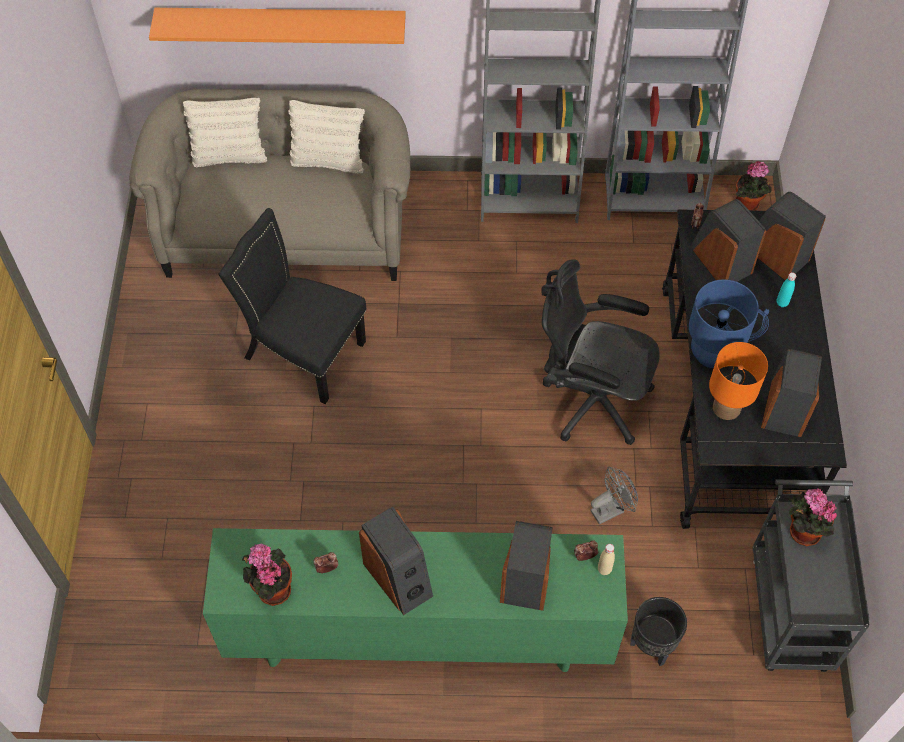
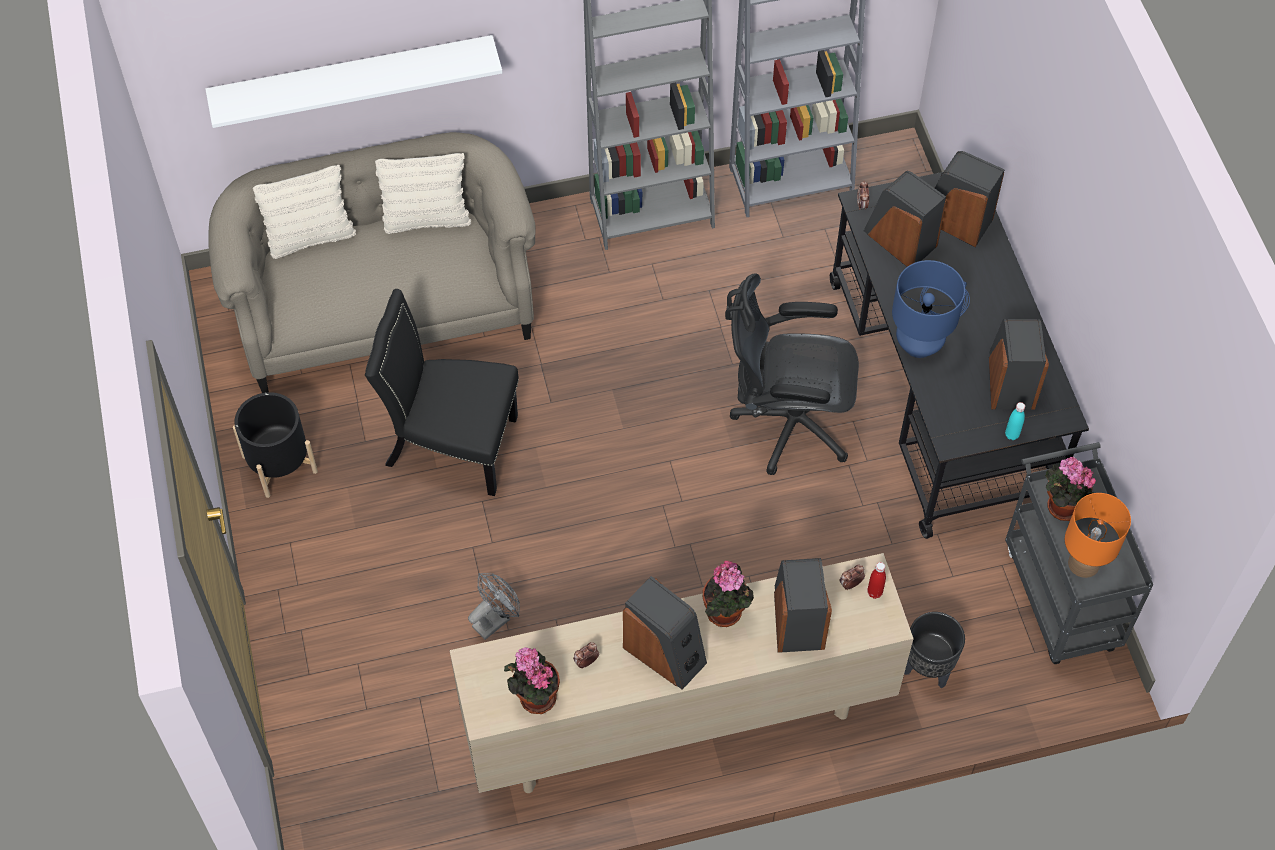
camera: 15 degrees left, 0 degrees up
(160, 337) = (279, 464): none -> black planter
(282, 25) = (353, 78): orange shelf -> white shelf
(419, 636) = (678, 721): green cabinet -> beige cabinet
(604, 569) = (874, 592): beige bottle -> red bottle
(611, 509) = (843, 536): grey fan -> grey fan (495, 619)
(726, 407) = (950, 396): orange table lamp -> orange table lamp (1083, 563)
(748, 205) = (897, 167): potted plant -> potted plant (726, 614)
(782, 303) = (977, 271): turquoise bottle -> turquoise bottle (1012, 435)

